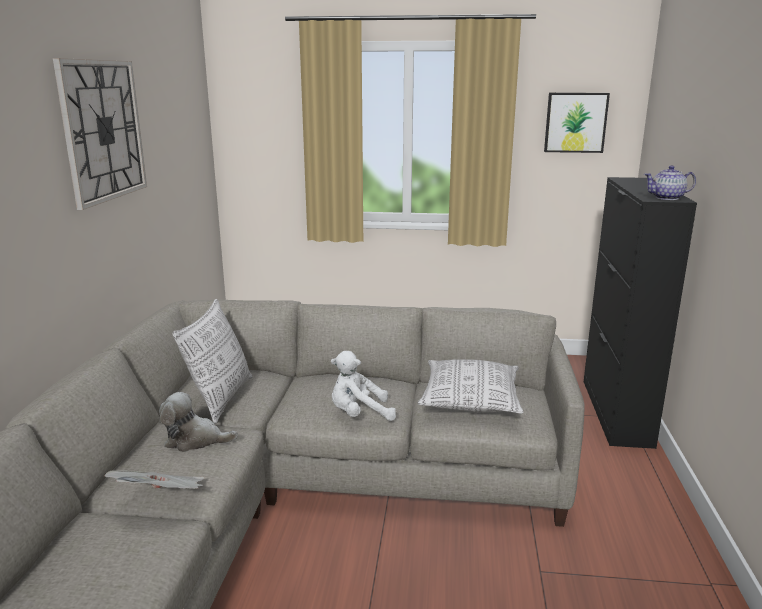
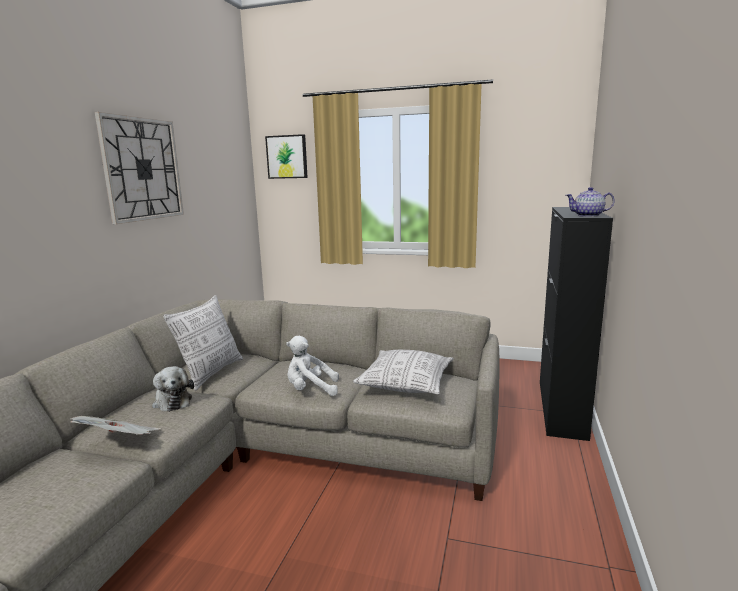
camera: 10 degrees right, 5 degrees down
(195, 440) = (172, 401): plush toy -> plush toy turned 135 degrees counterclockwise
(575, 122) = (531, 166): picture -> picture (287, 157)

